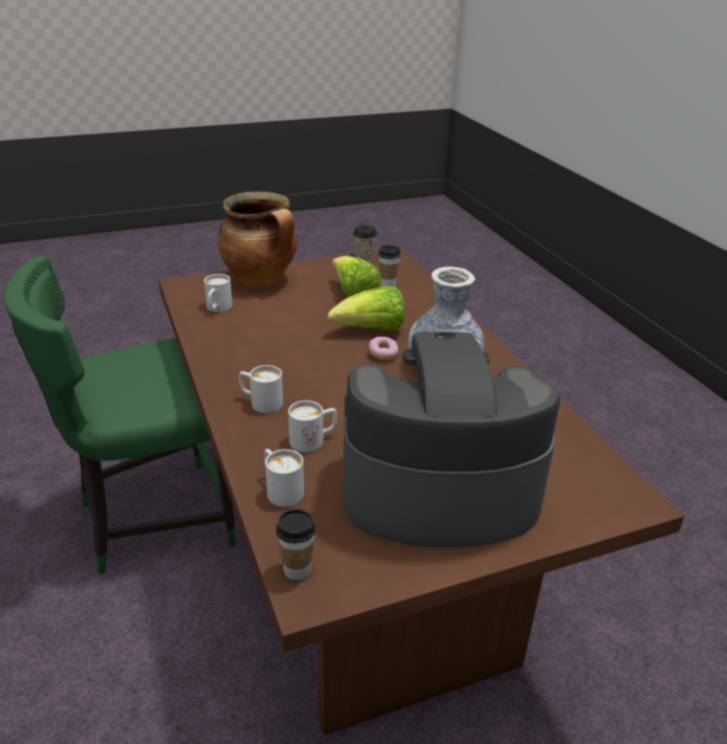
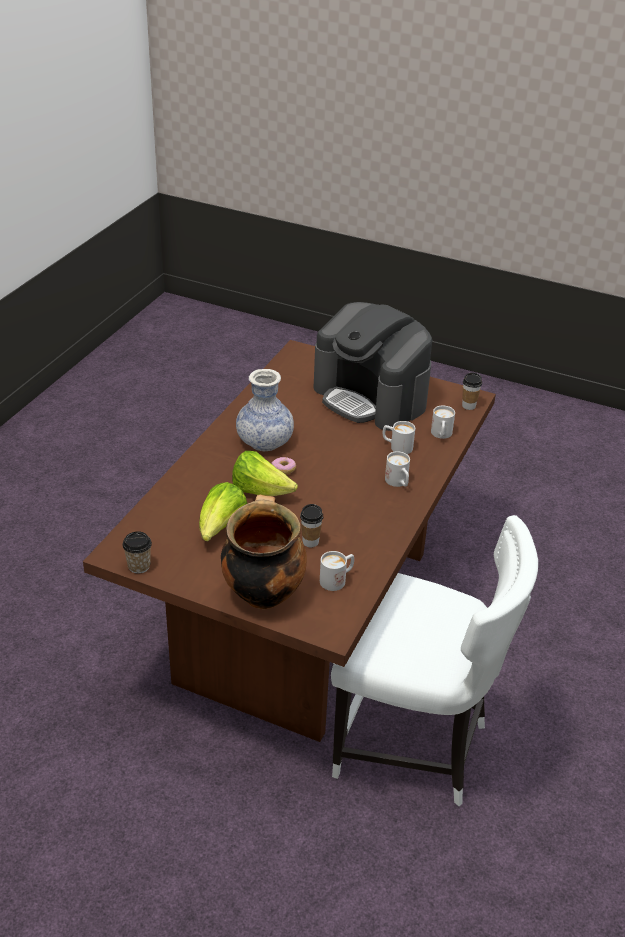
camera: 135 degrees left, 5 degrees up
(152, 519) = (414, 746): green chair -> white chair
(388, 284) = (176, 523): cup -> cup (310, 542)

